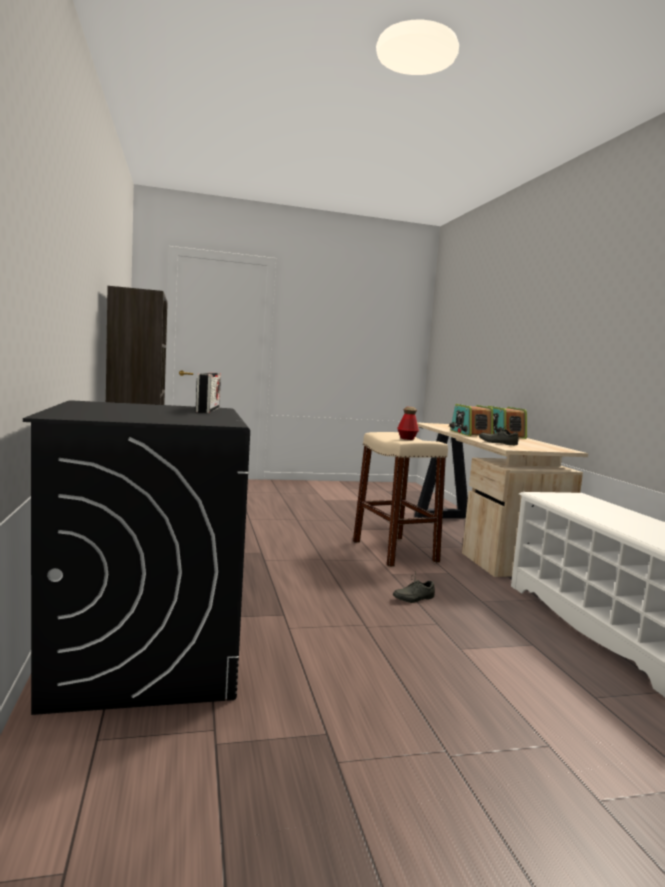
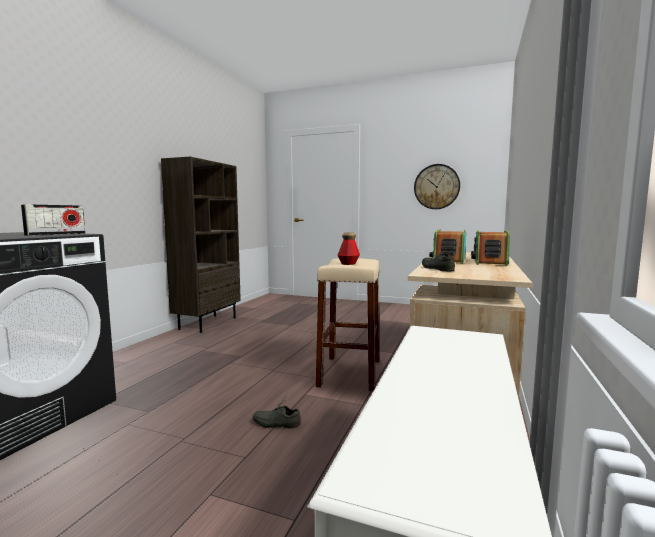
camera: 35 degrees right, 0 degrees up
(362, 346) = (436, 186): none -> wall clock

